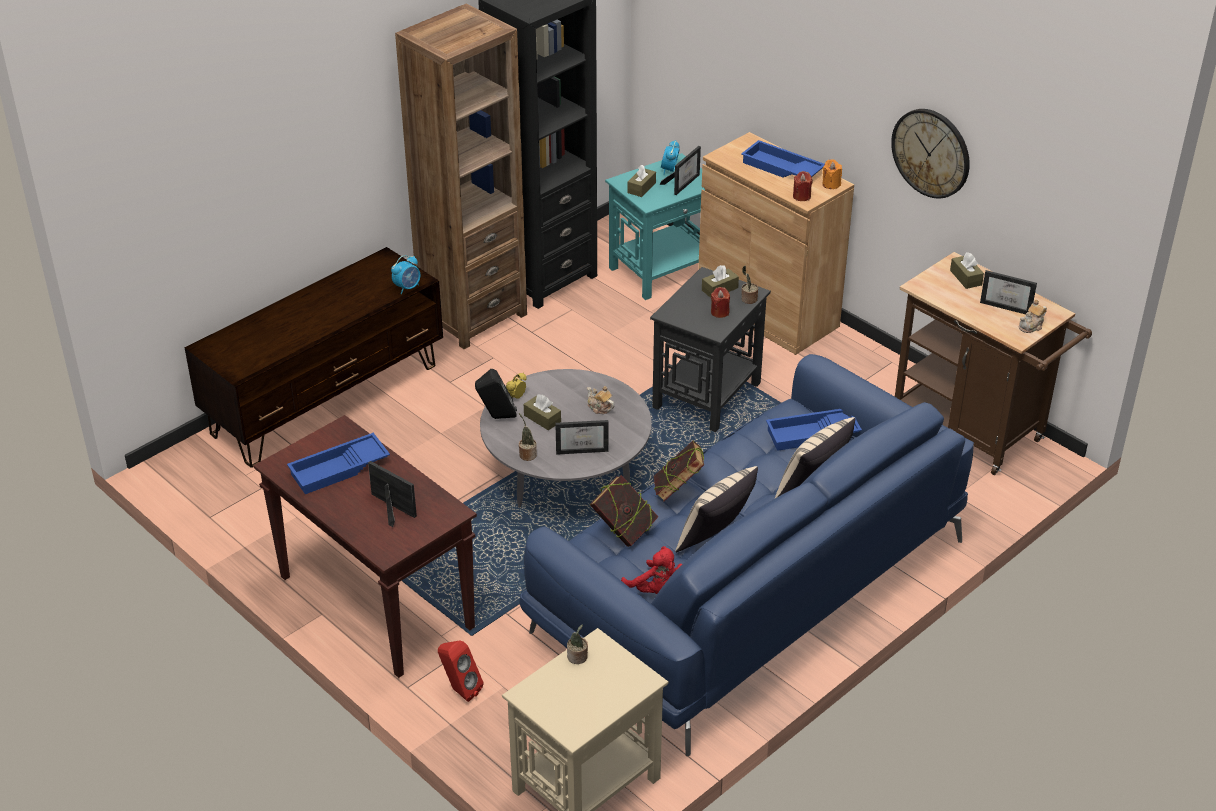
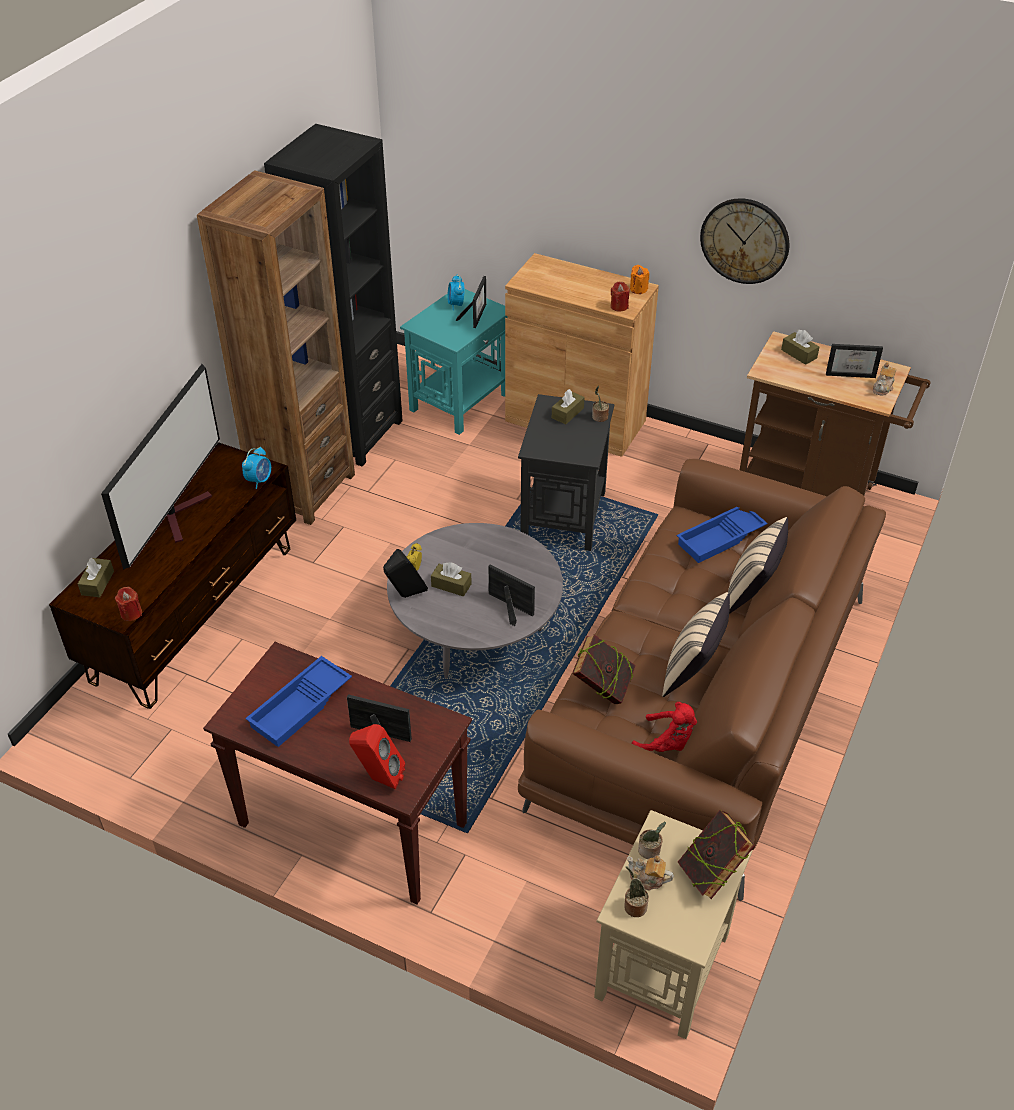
camera: 20 degrees left, 5 degrees up
(327, 300) = (182, 514): none -> television
(459, 690) = (485, 898): red speaker -> red speaker (378, 778)
(527, 454) = (456, 627): potted plant -> potted plant (634, 906)
(583, 448) = (507, 607): picture frame -> picture frame turned 120 degrees counterclockwise
(599, 408) = (500, 559): teapot -> teapot (647, 879)
(641, 188) = (439, 327): brown tissue box -> brown tissue box (97, 583)
(678, 491) = (630, 630): book -> book (711, 873)
(720, 312) = (580, 436): red candle -> red candle (131, 613)
(747, 587) = (701, 702): blue sofa -> brown sofa
(781, 168) = (584, 283): blue tray -> none

